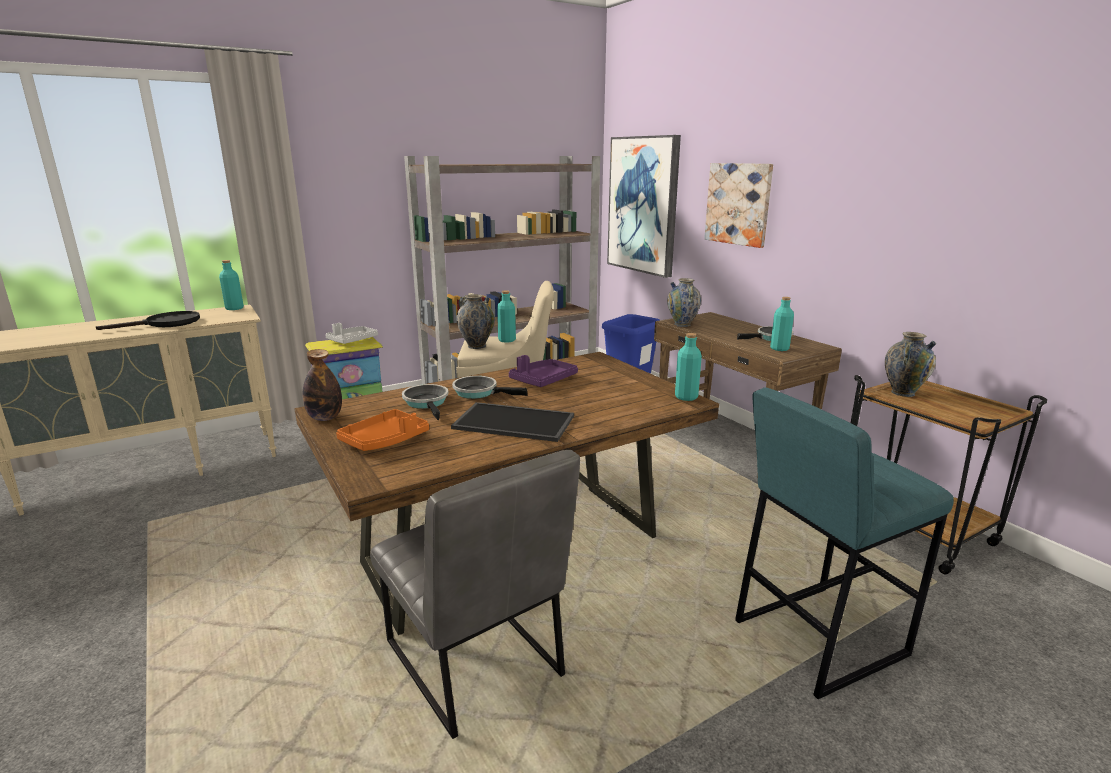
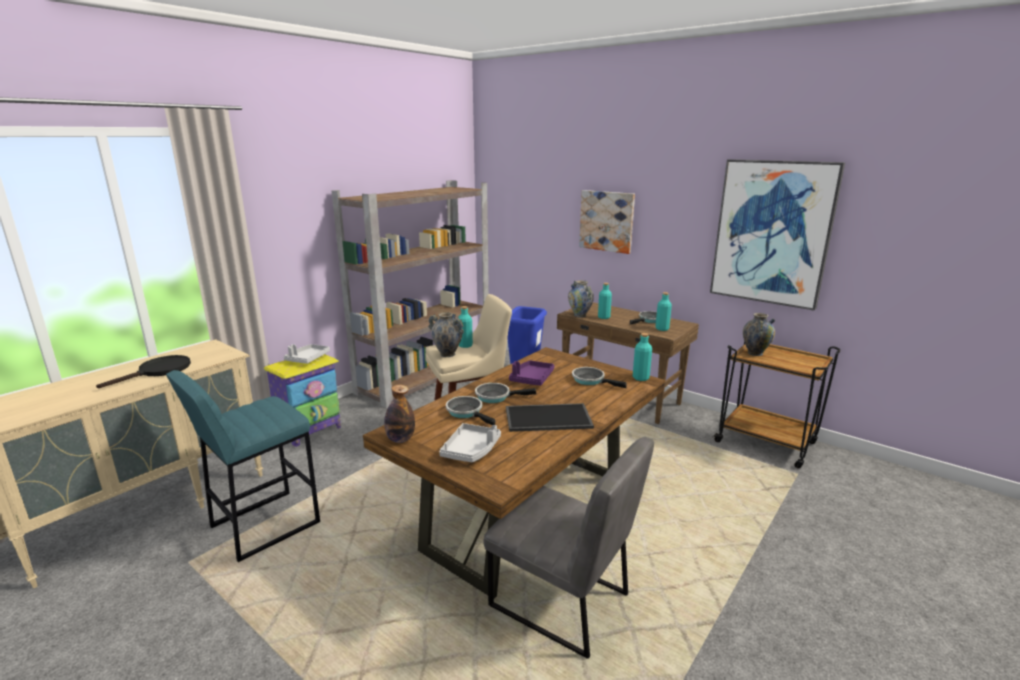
camera: 20 degrees left, 0 degrees up
(234, 308) = (207, 346): turquoise bottle -> turquoise bottle (604, 317)
(385, 440) = (471, 450): orange tray -> grey tray
(615, 391) = (591, 380): none -> frying pan
(643, 205) = (518, 219): picture -> picture (772, 233)
(816, 639) = (756, 528): turquoise stool -> turquoise stool (262, 526)

